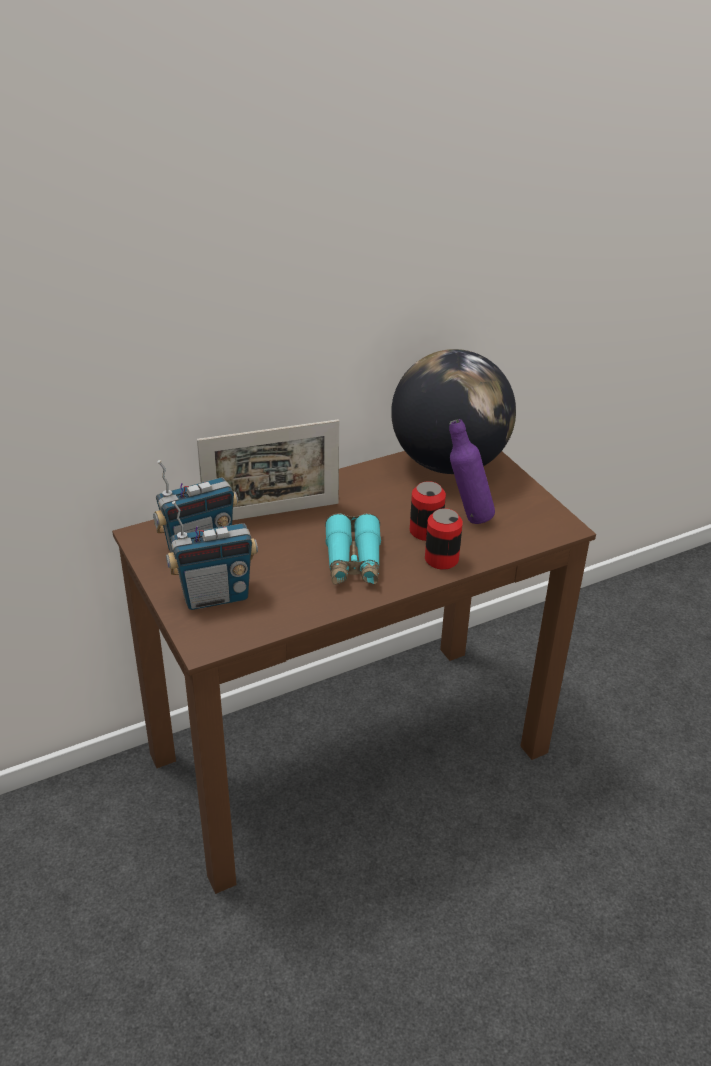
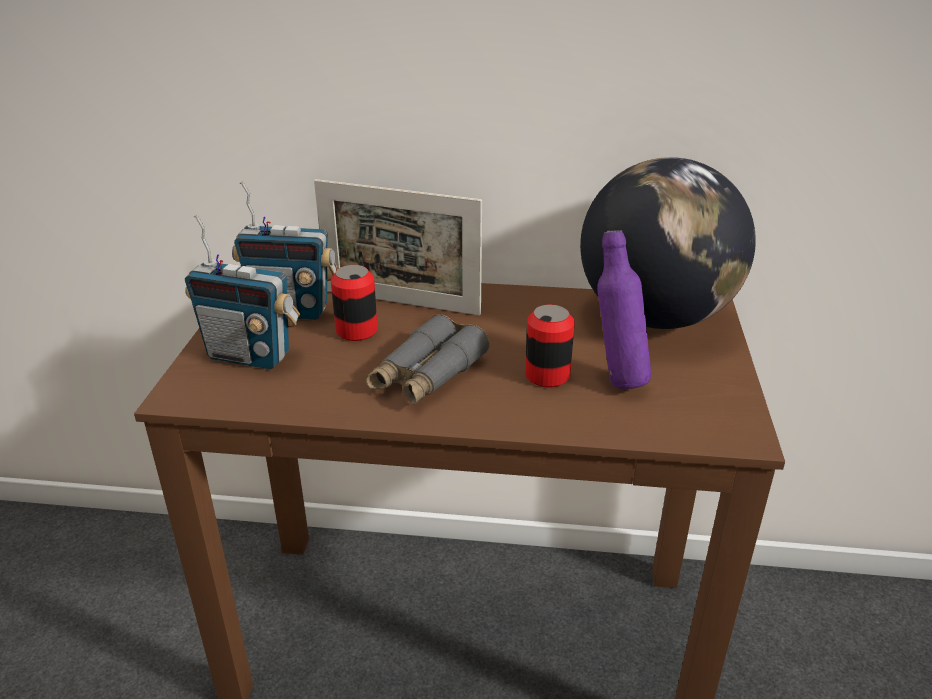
camera: 35 degrees right, 5 degrees down
(353, 561) = (427, 375): turquoise binoculars -> grey binoculars
(441, 559) = (531, 411): can -> can (356, 330)

